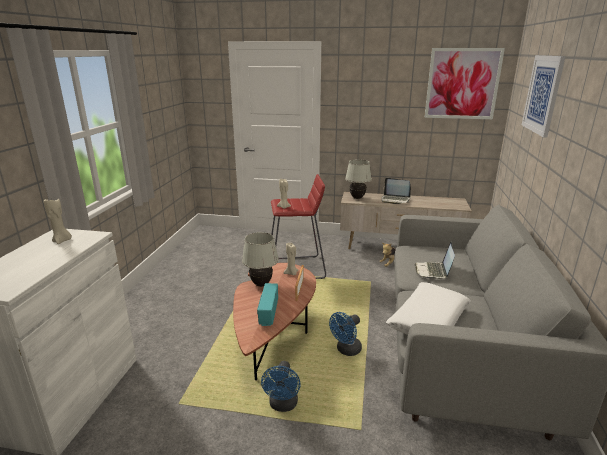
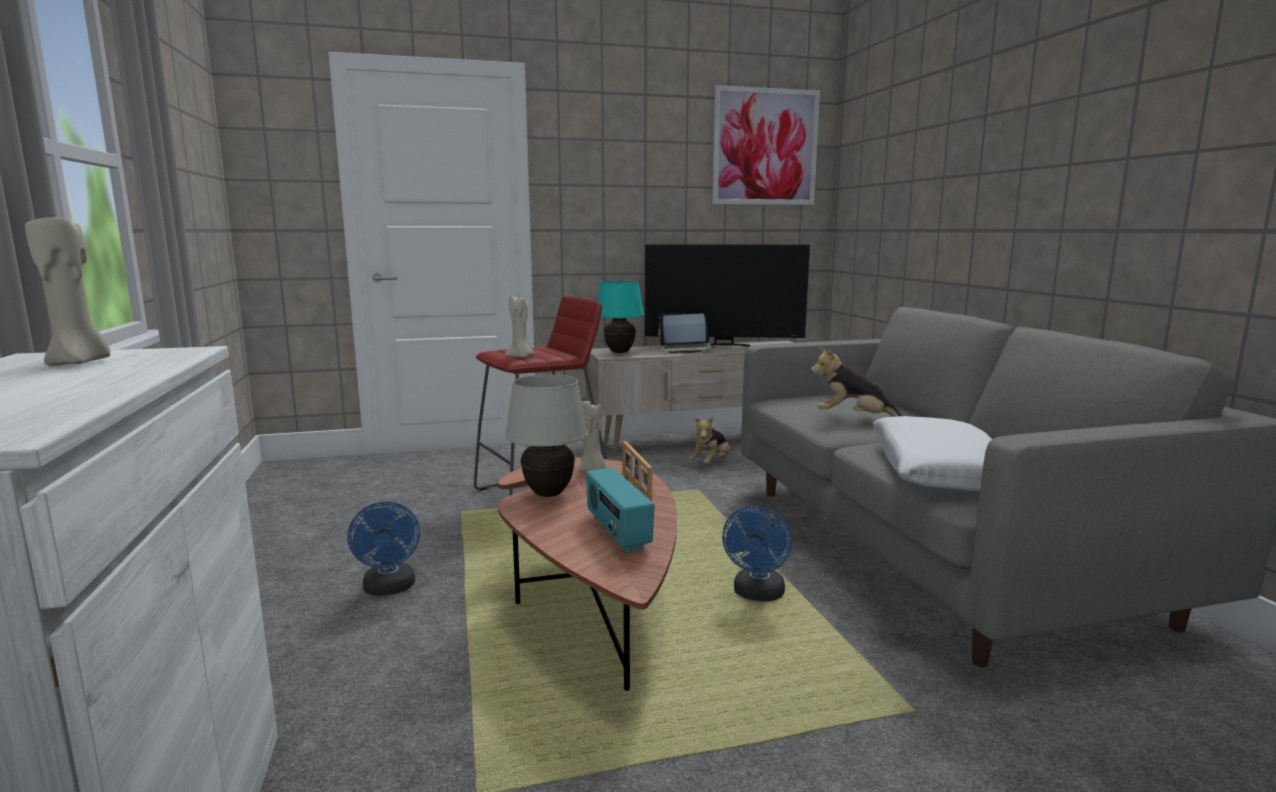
camera: 25 degrees left, 10 degrees down
(283, 405) = (728, 719): blue fan -> blue fan (390, 589)
(357, 198) = (619, 352): white table lamp -> turquoise table lamp
(421, 198) = (723, 345): none -> television
(433, 271) = (854, 419): laptop -> plush toy
(543, 94) = (927, 131): picture -> none

